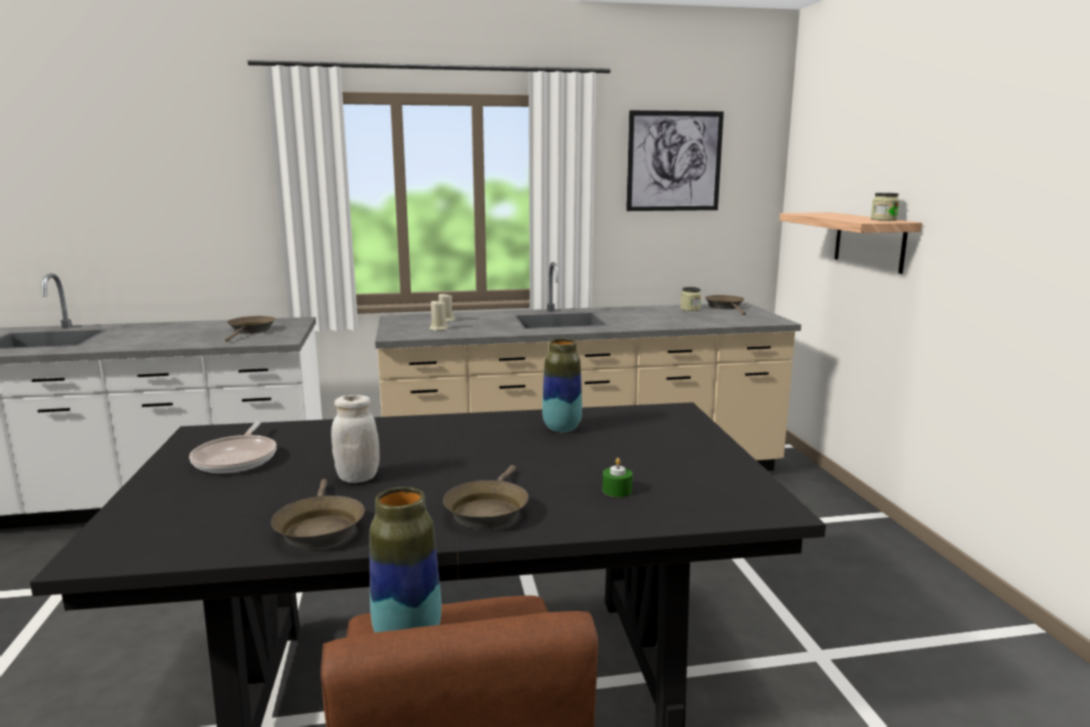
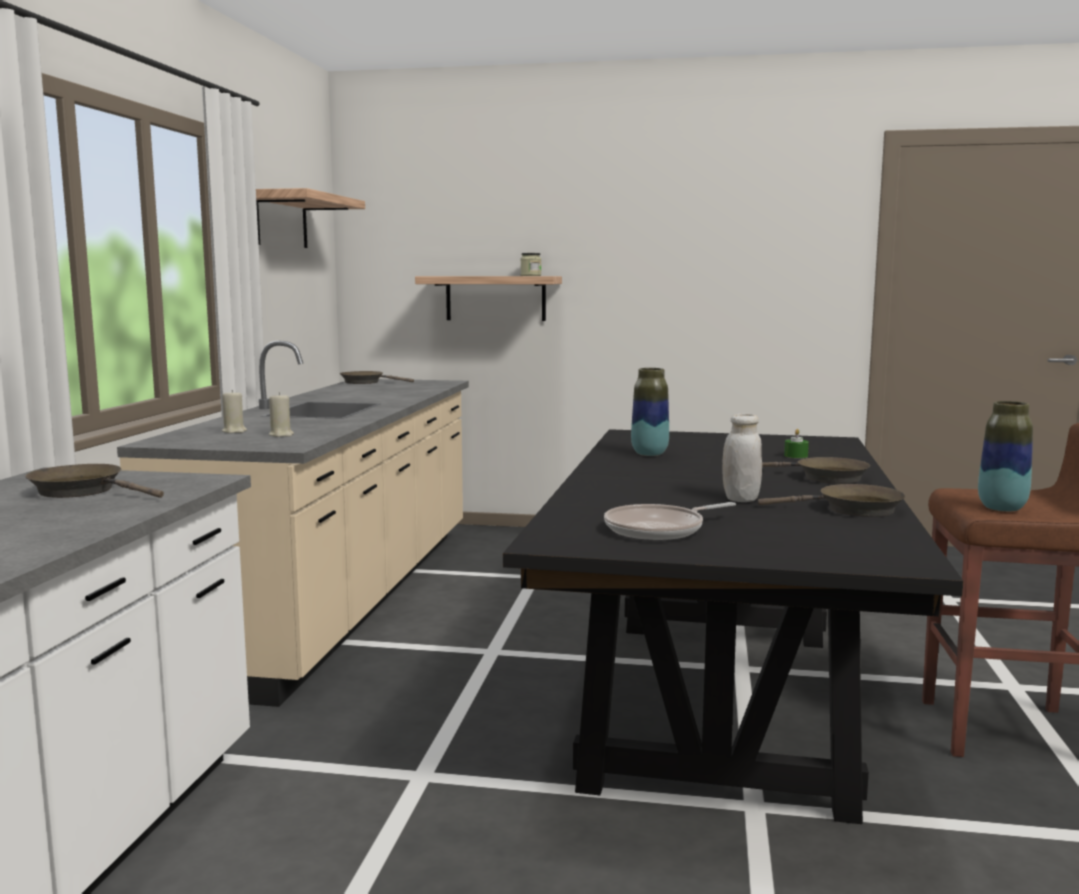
camera: 70 degrees left, 5 degrees down
(237, 458) = (659, 529): frying pan -> frying pan turned 135 degrees clockwise
(674, 161) = (281, 221): picture -> shelf
(690, 309) = (354, 387): jar -> none

